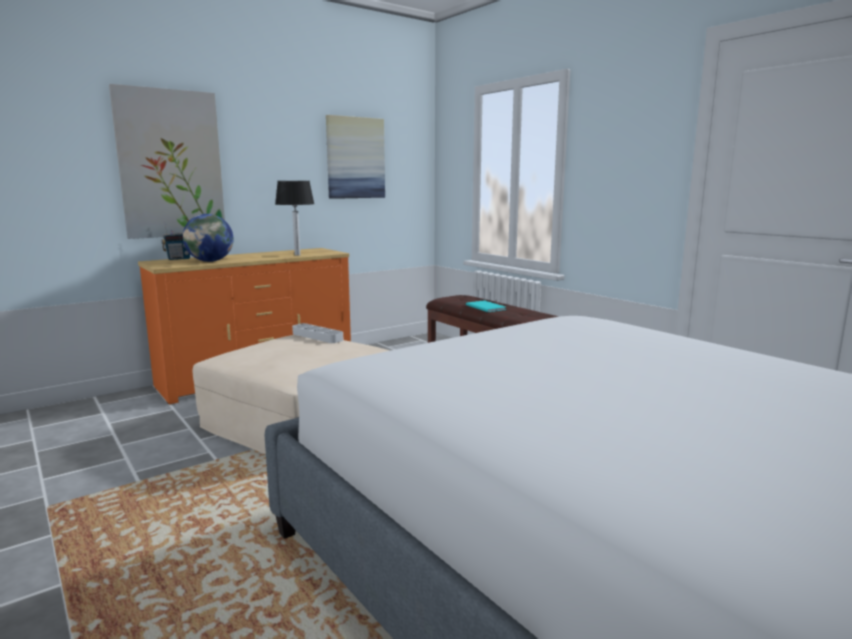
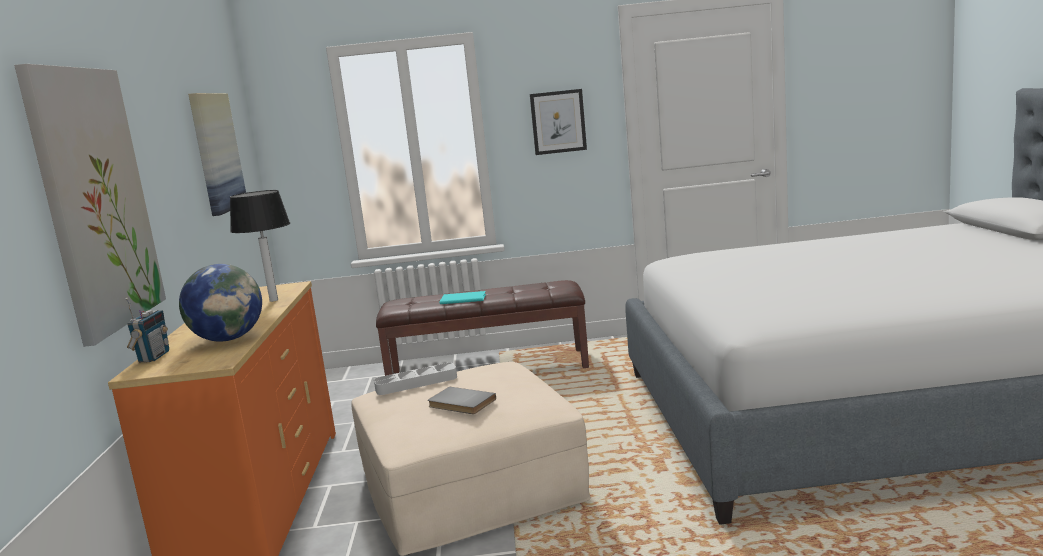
camera: 55 degrees left, 0 degrees up
(278, 352) = (460, 404): none -> grey book
(625, 162) = (558, 122): none -> picture

